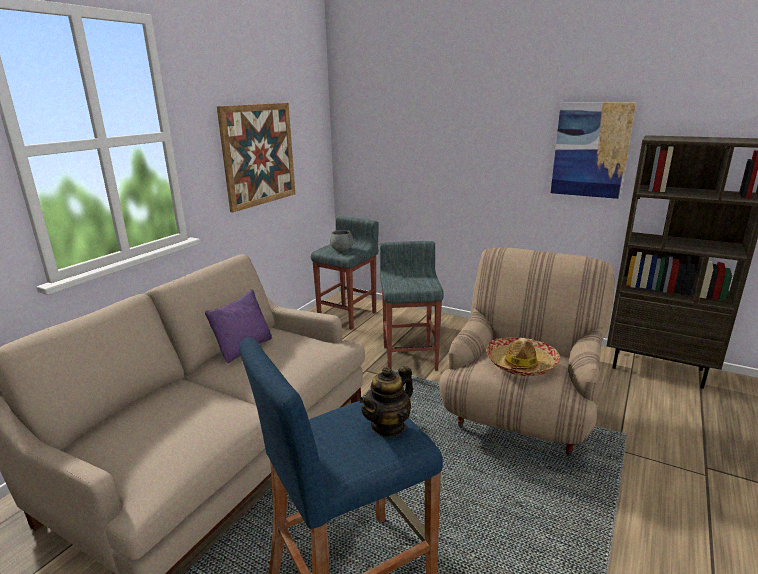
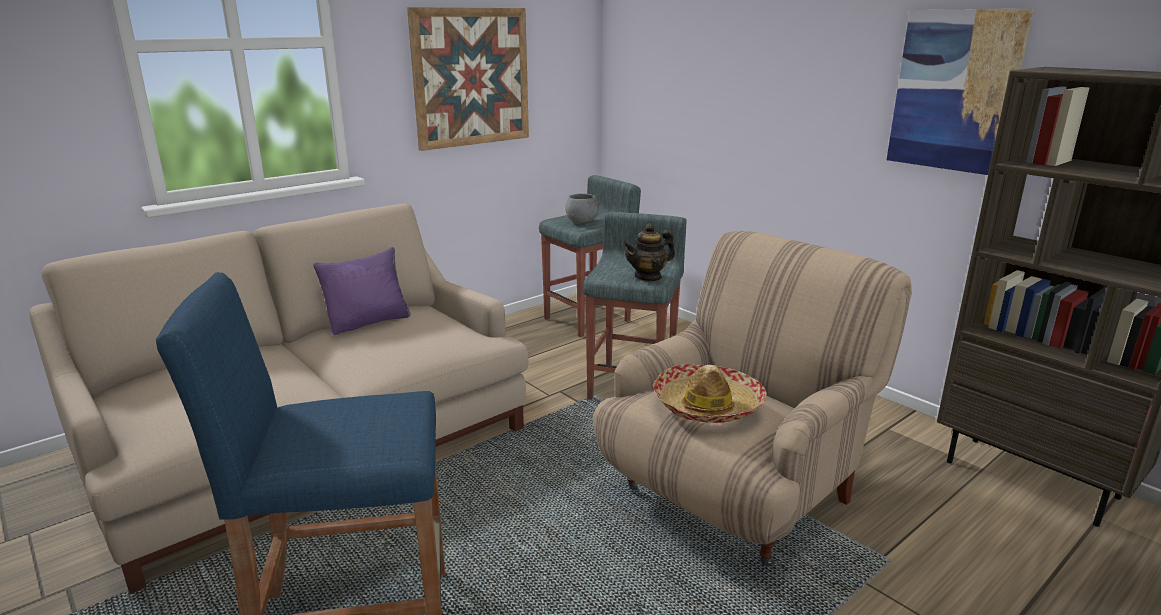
camera: 20 degrees right, 0 degrees up
(388, 426) = (385, 425): teapot -> teapot (648, 277)

